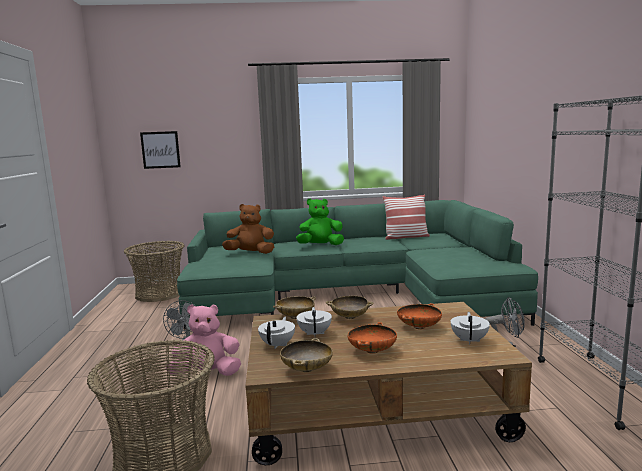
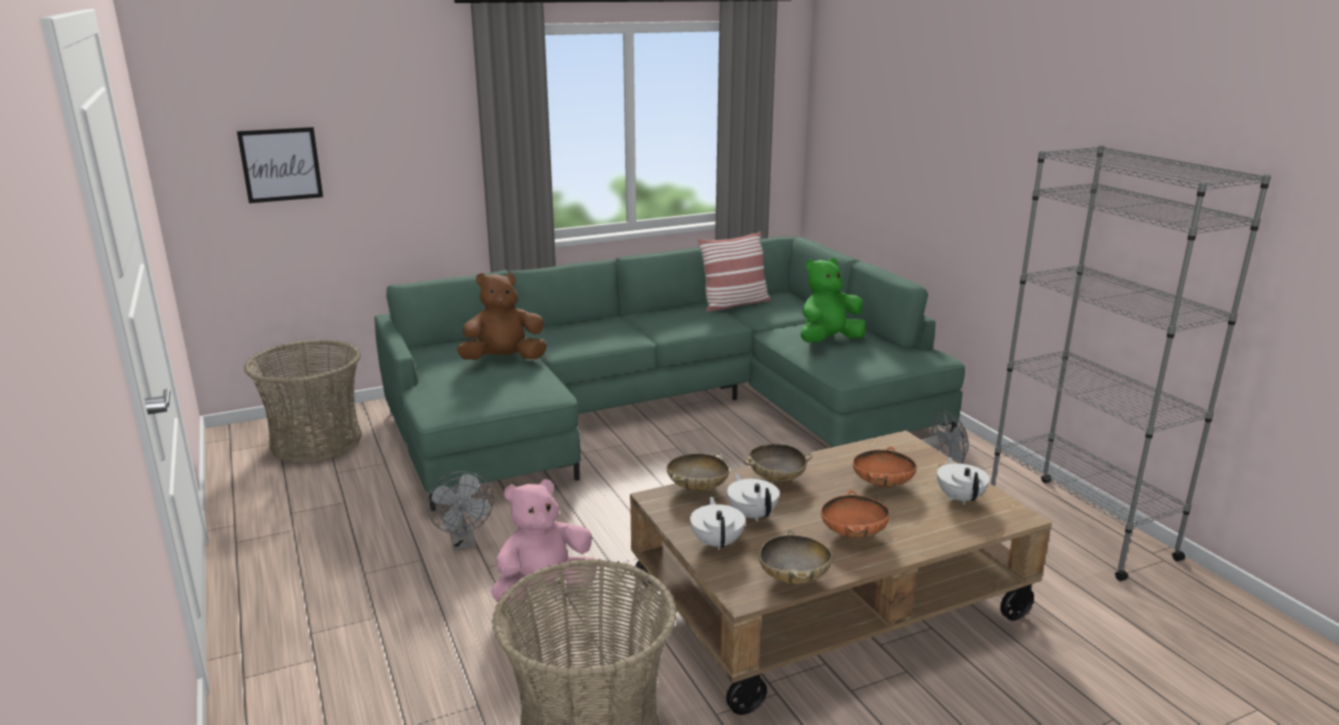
camera: 20 degrees left, 10 degrees up
(320, 245) = (611, 333): green plush toy -> green plush toy (828, 341)

